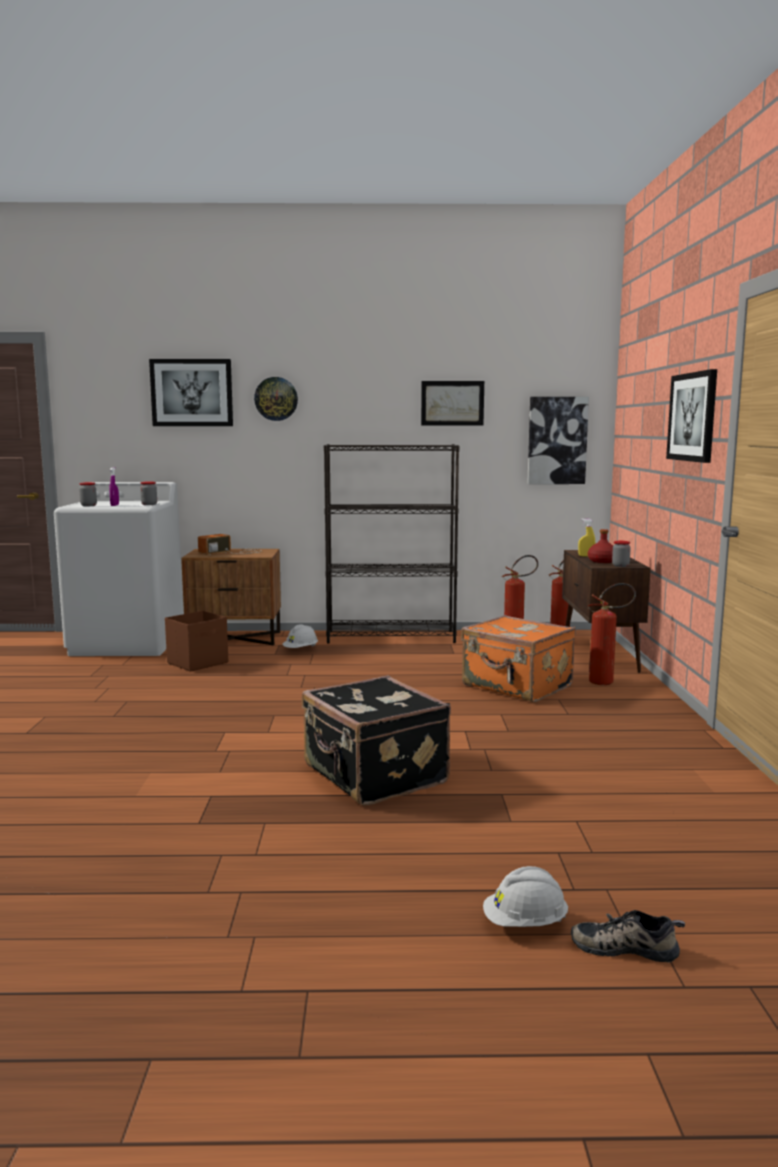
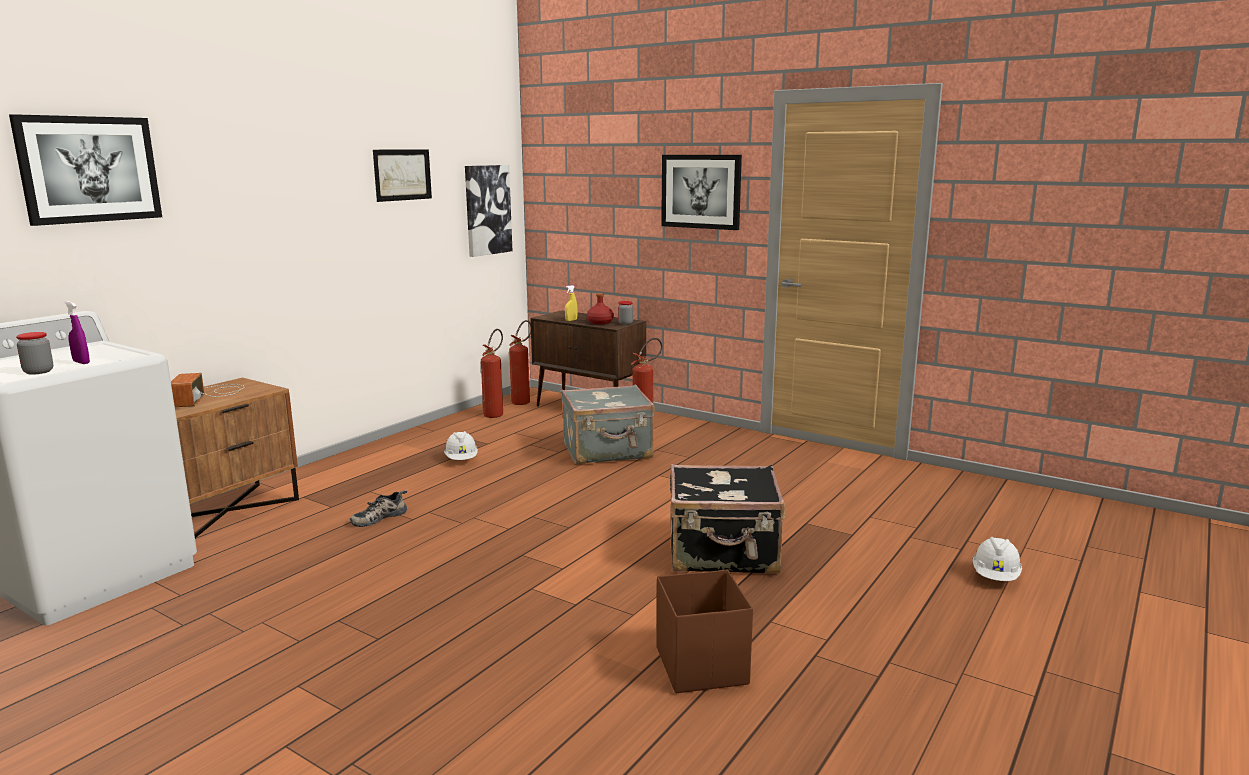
camera: 55 degrees left, 5 degrees up
(149, 504) = (127, 351): jar -> none
(198, 663) = (276, 550): brown storage box -> brown storage box (701, 665)
(276, 399) = (214, 175): wall clock -> none
(301, 650) = (346, 492): white hard hat -> white hard hat (461, 460)
(391, 636) = (390, 448): black bookcase -> none
(516, 686) = (608, 451): orange suitcase -> grey suitcase
(625, 946) = (1035, 559): shoe -> shoe (379, 517)

